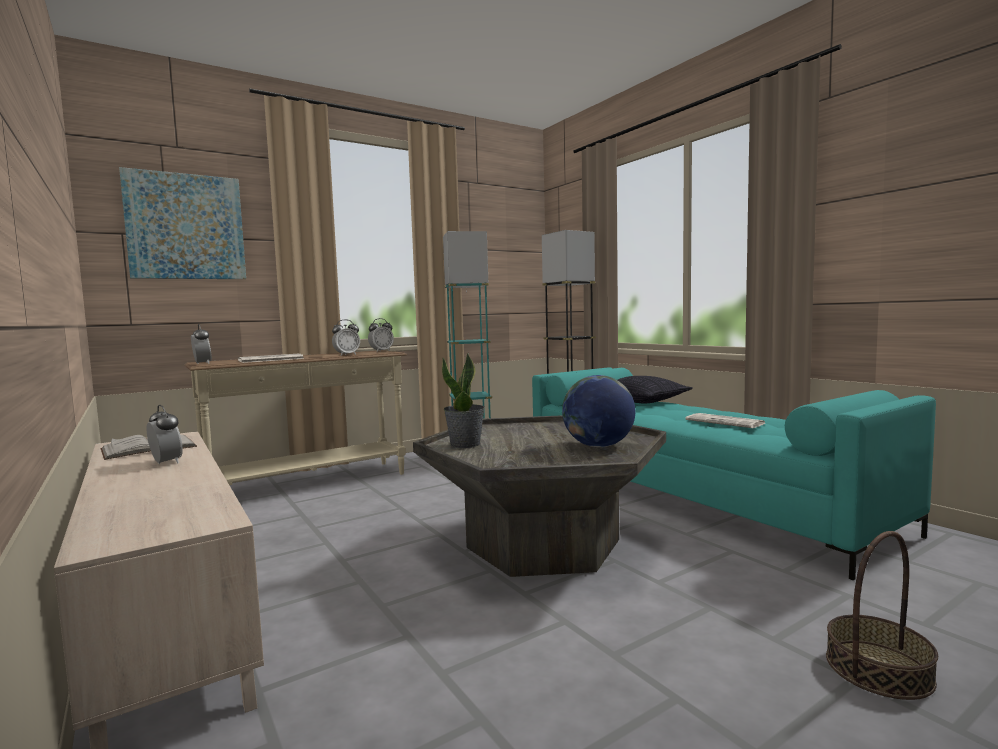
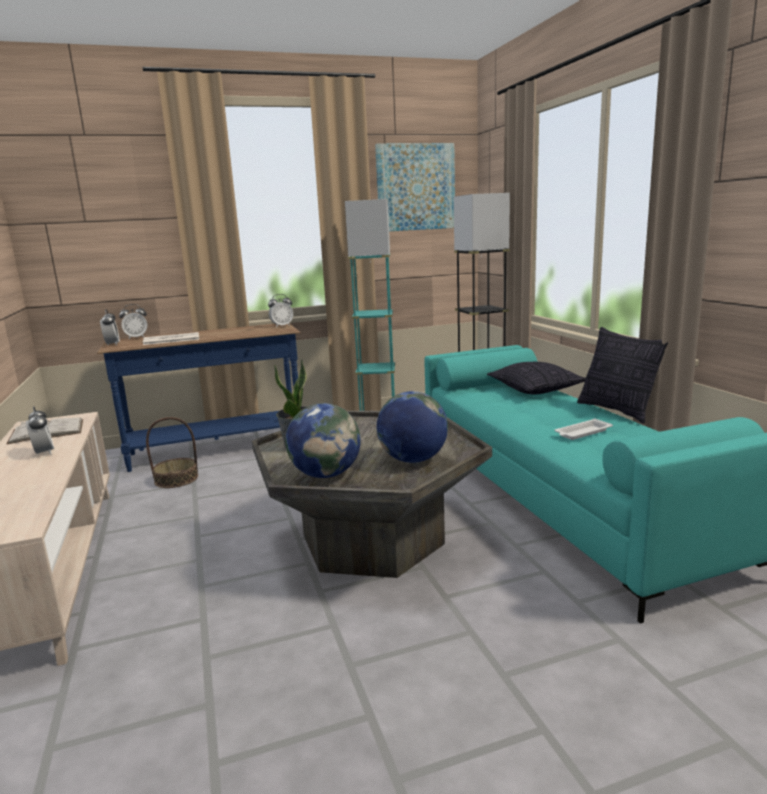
camera: 15 degrees right, 10 degrees up
(186, 227) = (98, 212): picture -> picture (415, 187)
(309, 485) = (217, 449): beige console table -> blue console table
(346, 355) = (242, 333): alarm clock -> alarm clock (136, 338)
(524, 461) = (326, 474): none -> globe
(726, 422) = (582, 433): newspaper -> white tray
(733, 409) = (617, 411): none -> pillow
(878, 668) = (575, 723): basket -> basket (176, 479)

